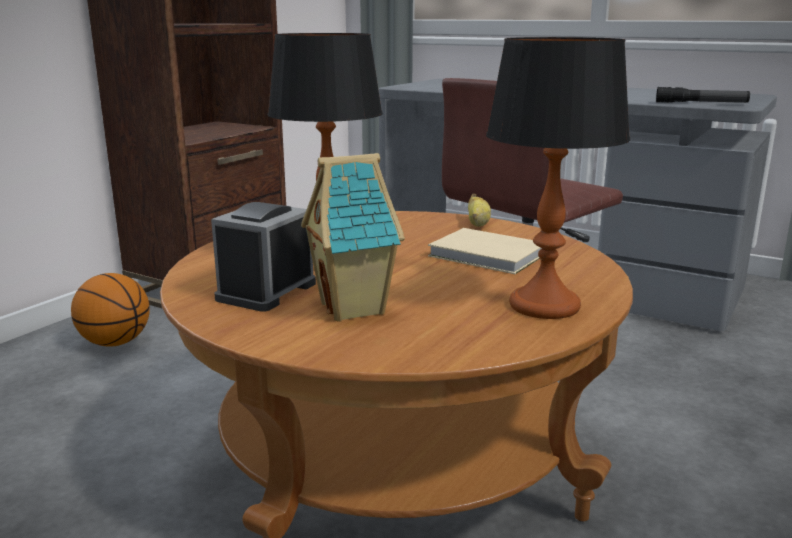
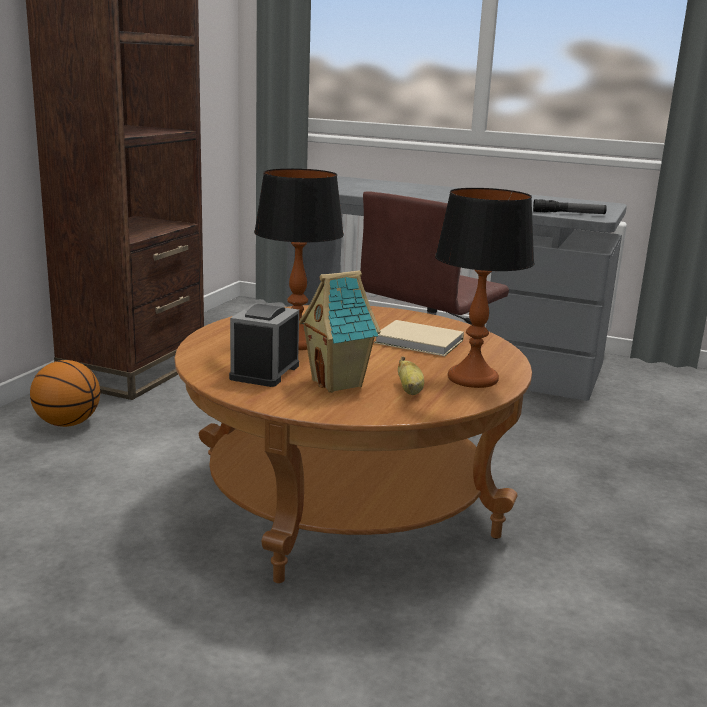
camera: 10 degrees left, 0 degrees up
(478, 224) = (402, 316): banana -> banana (410, 391)

